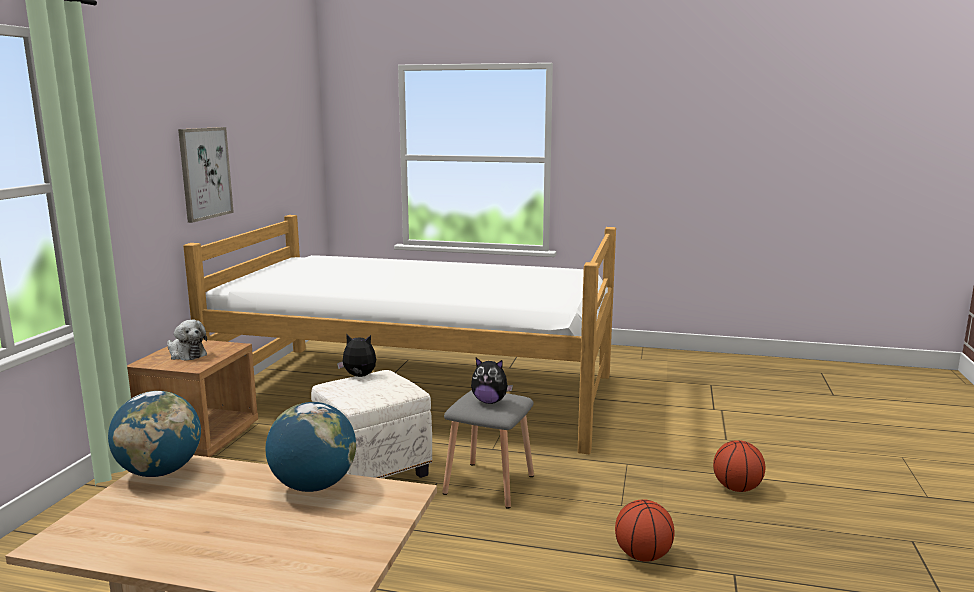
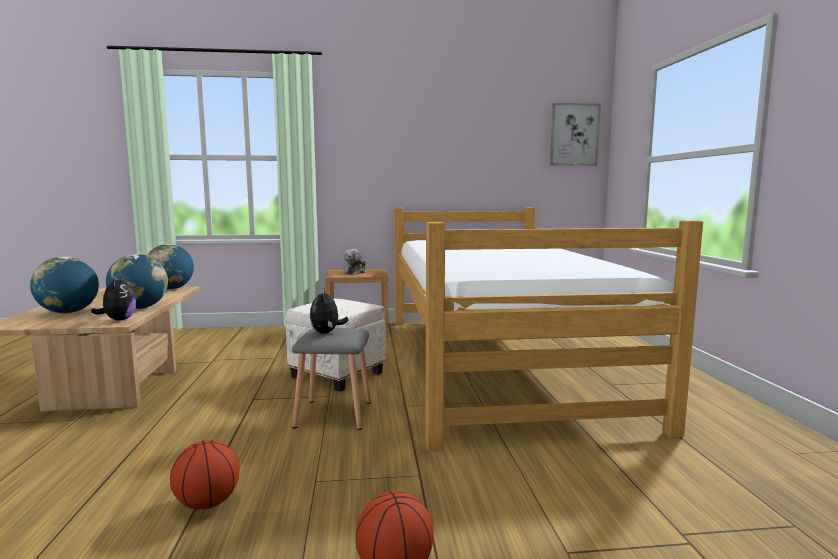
camera: 70 degrees right, 5 degrees down
(205, 173) = (428, 163): picture -> picture (574, 135)
(284, 542) = (68, 312): none -> globe
(359, 376) = (356, 301): plush toy -> plush toy (118, 320)

